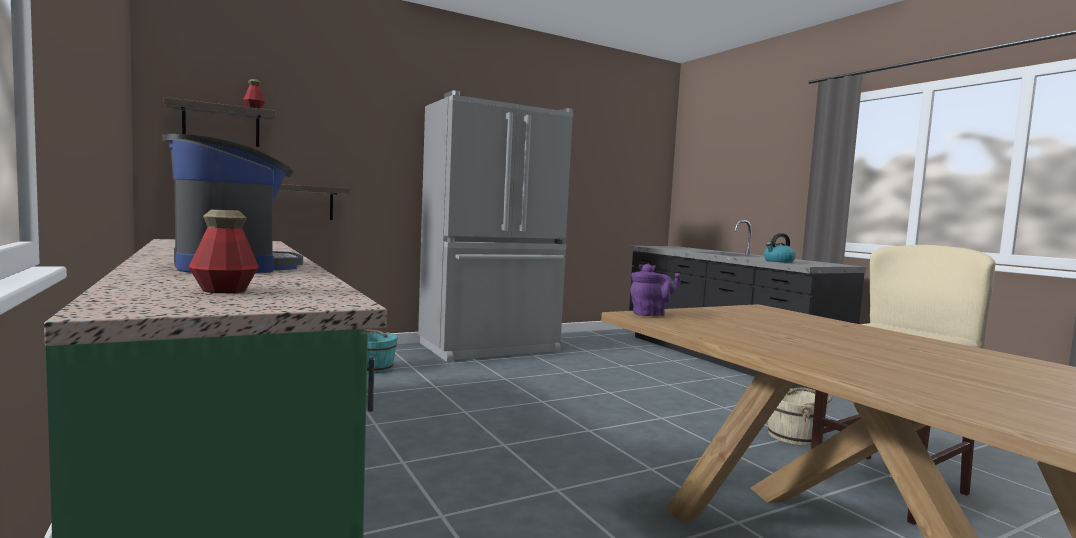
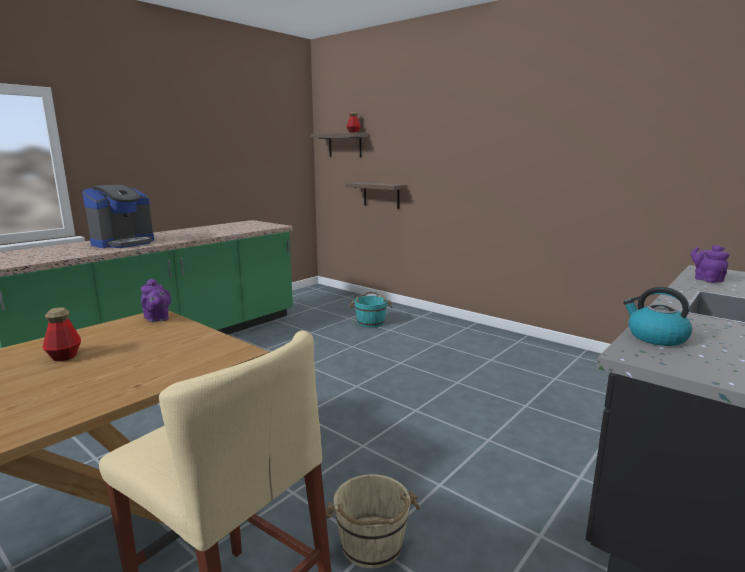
camera: 70 degrees right, 10 degrees up
(224, 290) = (32, 254): bottle -> bottle (64, 356)
(491, 348) = (482, 340): grey fridge -> none
(668, 248) = (706, 279): none -> purple teapot

